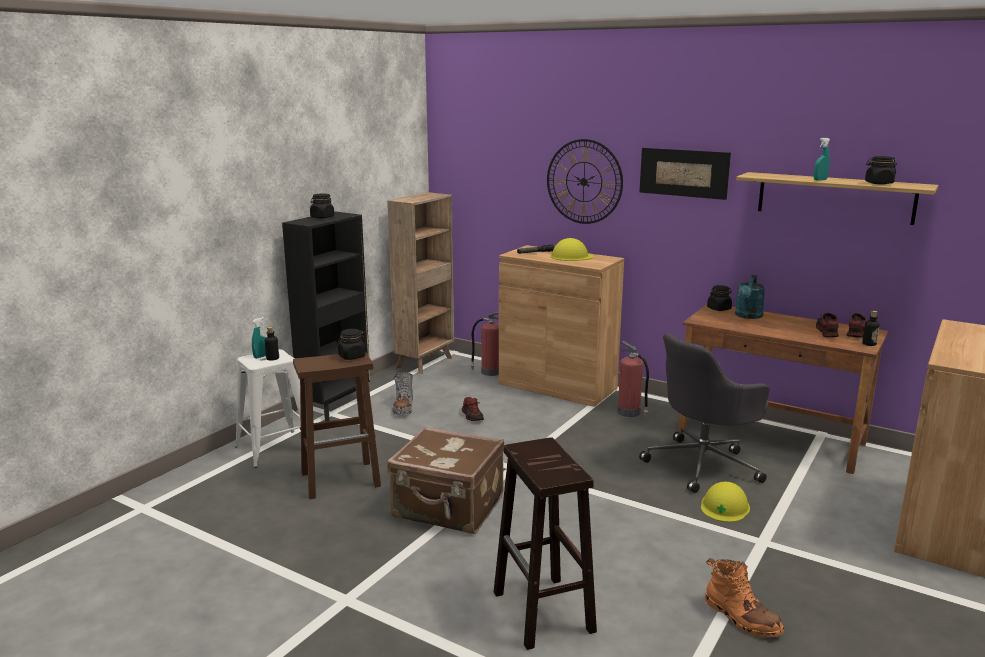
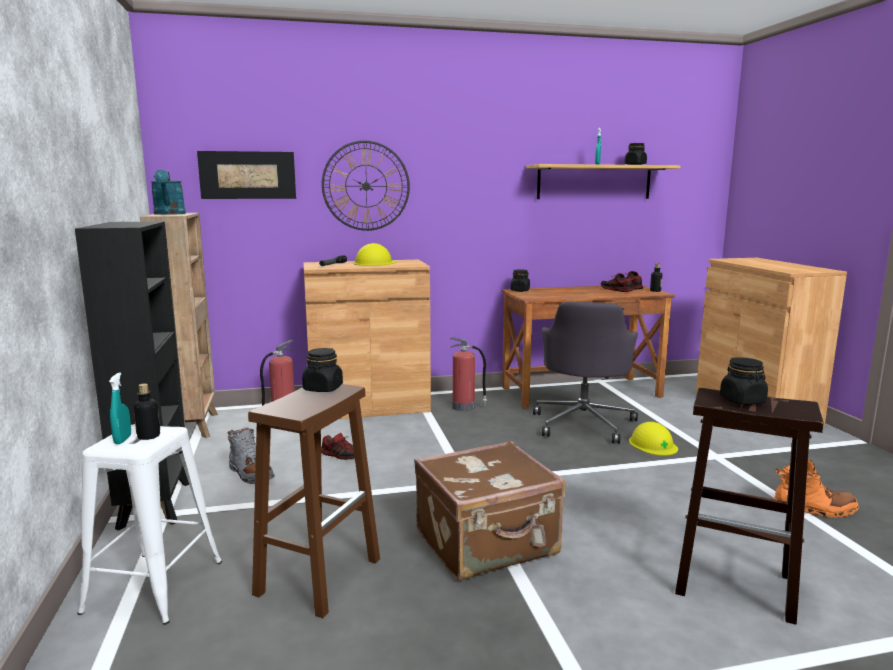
camera: 45 degrees left, 5 degrees down
(322, 217) = (119, 223): black jar -> black jar (742, 400)
(683, 173) = (469, 169): picture -> picture (247, 175)
(747, 316) = (550, 291): turquoise watering can -> turquoise watering can (169, 214)

